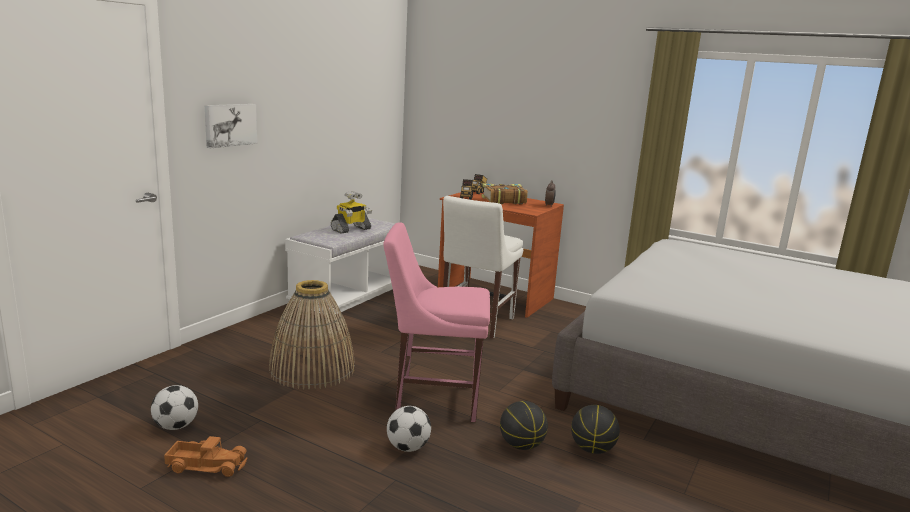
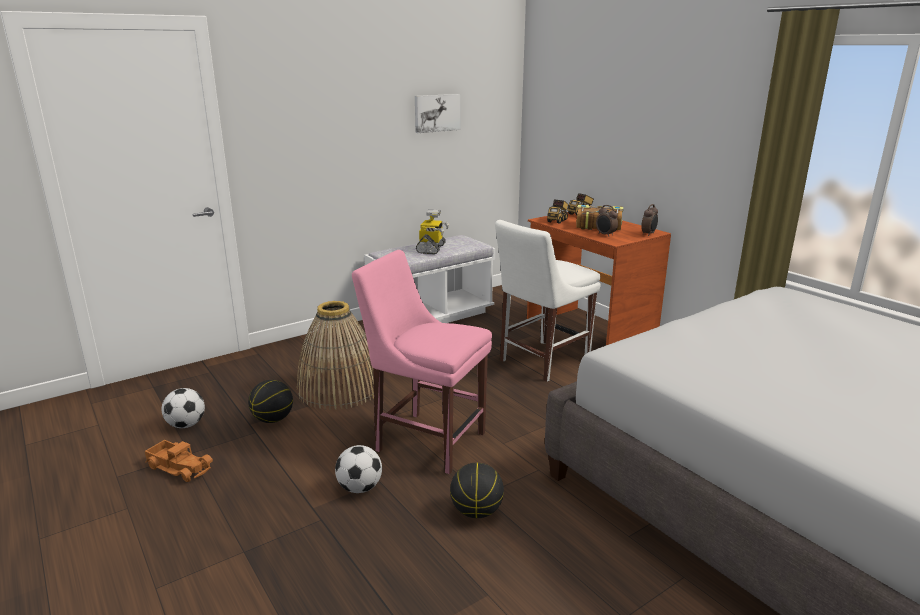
camera: 25 degrees right, 5 degrees up
(230, 125) = (295, 142): picture -> picture (436, 113)
(351, 229) = (431, 249): toy robot -> toy robot turned 60 degrees counterclockwise
(518, 207) = (605, 235): none -> alarm clock
(592, 449) = (554, 534): basketball -> basketball (273, 419)

